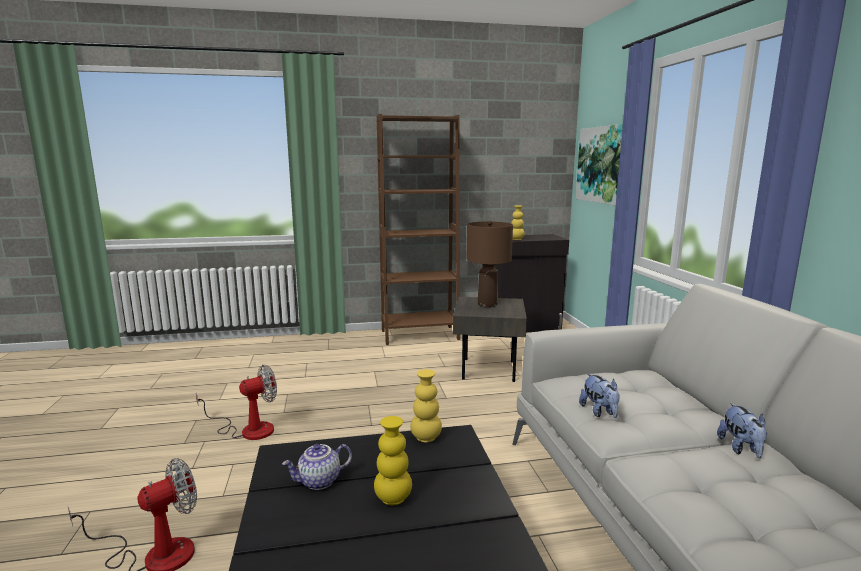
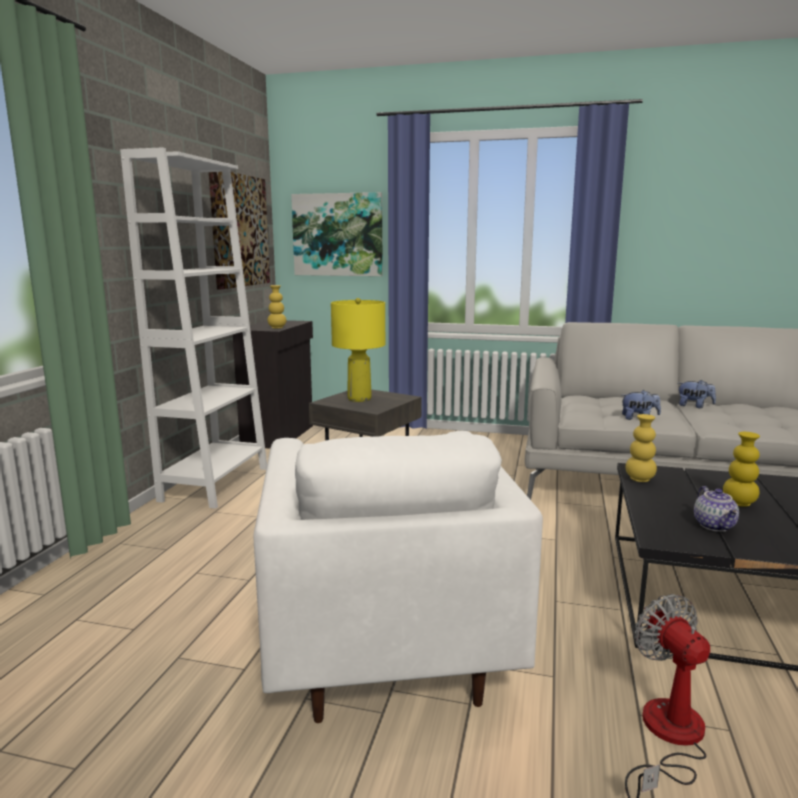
camera: 65 degrees left, 0 degrees up
(248, 429) = (385, 645): fan -> white armchair
(419, 335) = (215, 484): brown bookcase -> white bookcase
(487, 305) = (360, 399): brown table lamp -> yellow table lamp
(516, 161) = (240, 231): none -> picture

